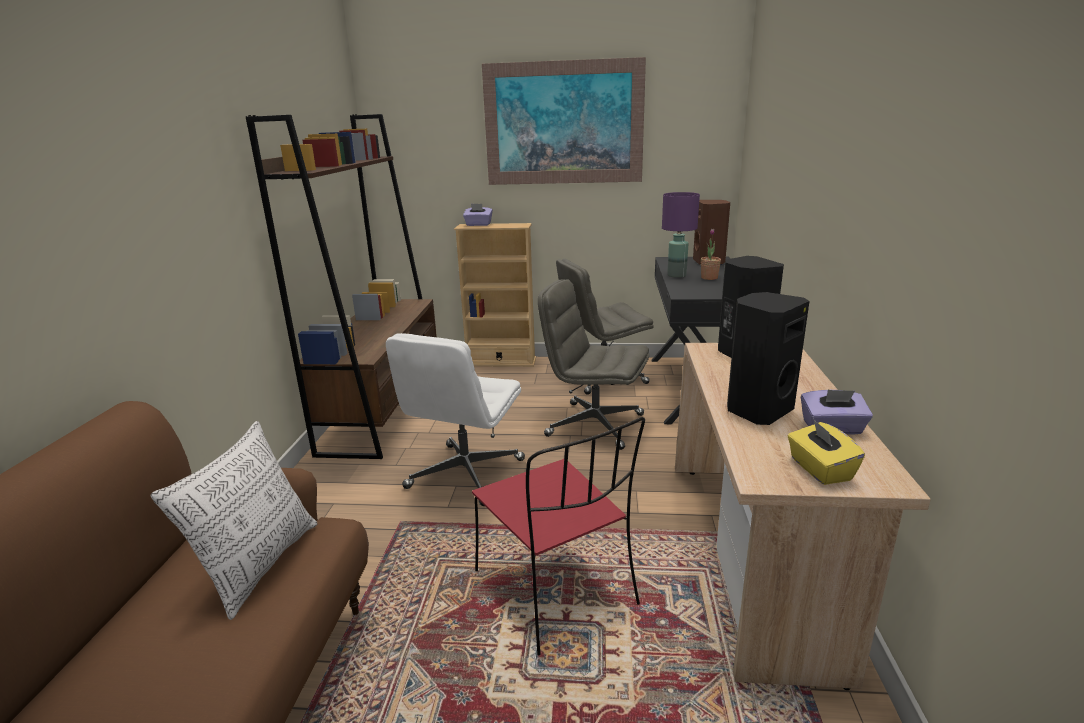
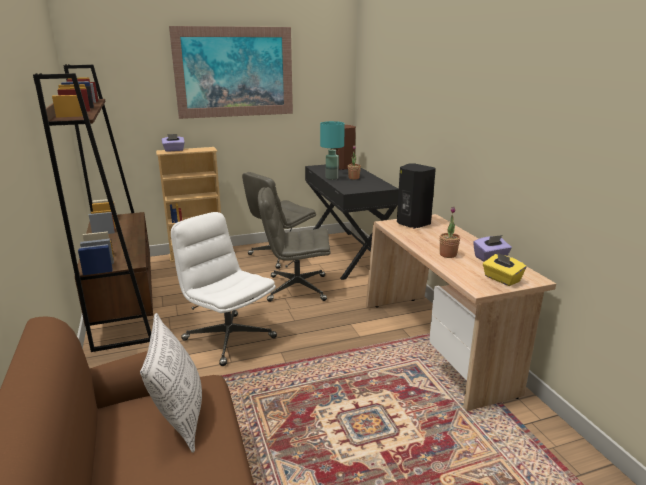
camera: 25 degrees left, 0 degrees up
(465, 474) = (228, 338): white office chair -> white office chair turned 135 degrees clockwise
(557, 590) = (341, 393): red chair -> none
(677, 275) = (332, 178): purple table lamp -> turquoise table lamp
(757, 410) = (448, 255): black speaker -> potted plant

